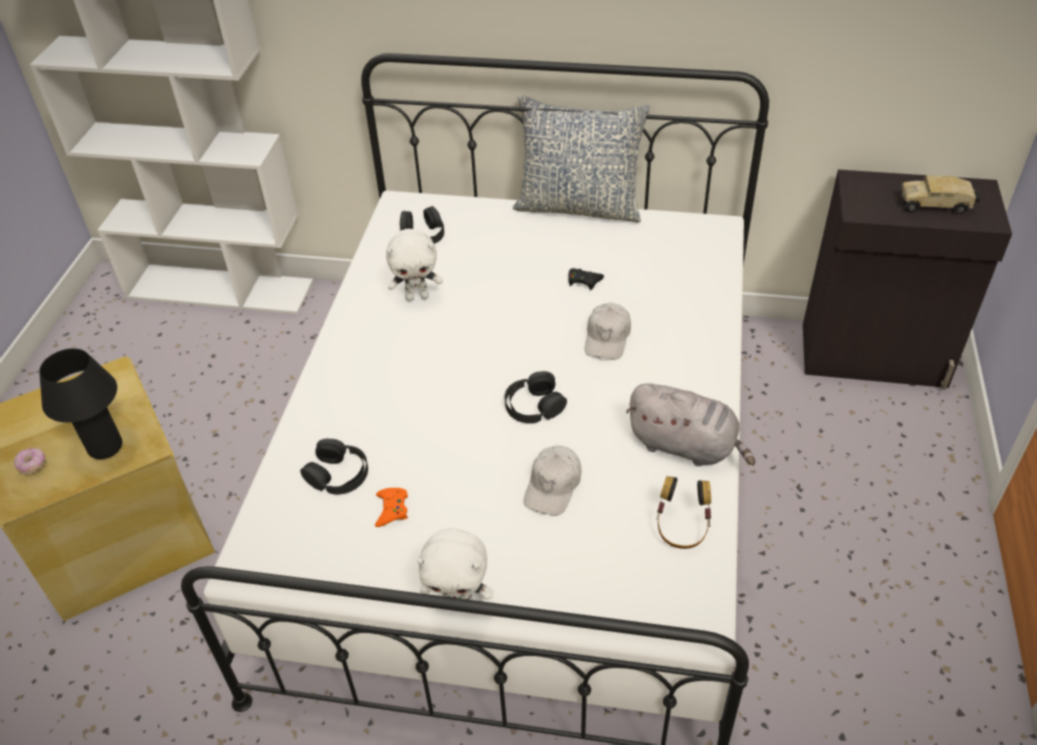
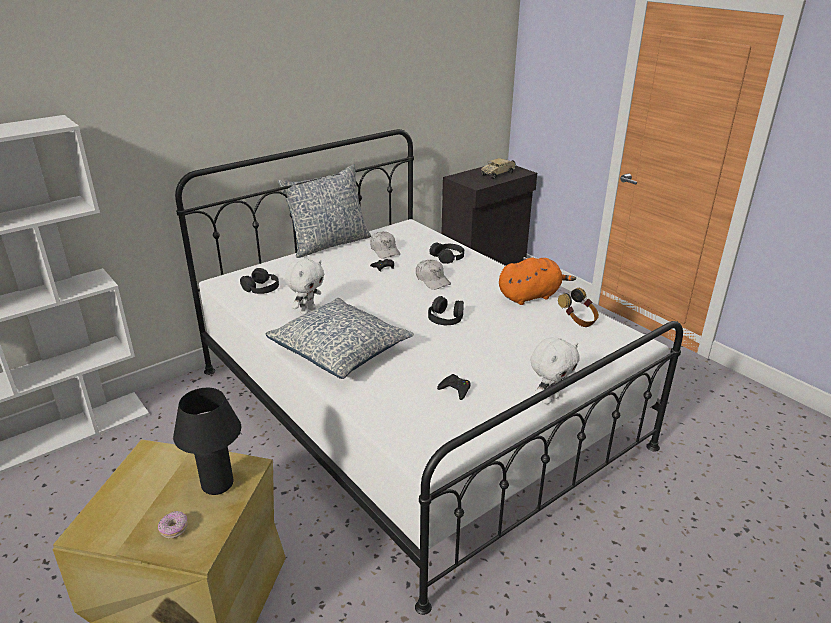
camera: 50 degrees left, 15 degrees down
(338, 474) = (402, 395): black headphones -> black headphones (448, 257)
(370, 373) = (341, 350): none -> pillow
(392, 509) = (455, 389): orange game controller -> black game controller
(553, 486) = (507, 337): white cap -> white cap (385, 250)
(686, 446) = (531, 296): grey plush toy -> orange plush toy

